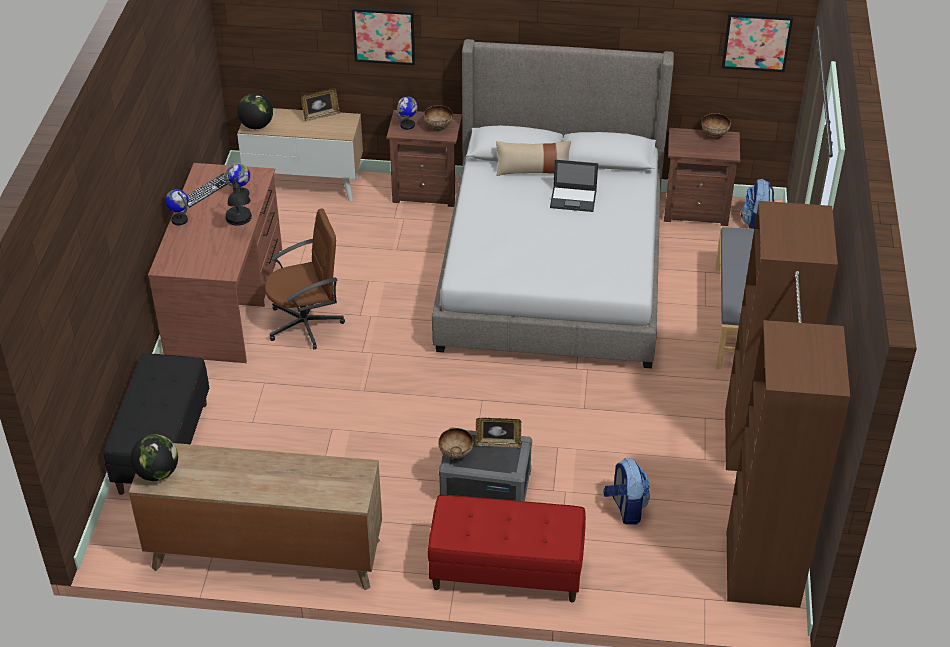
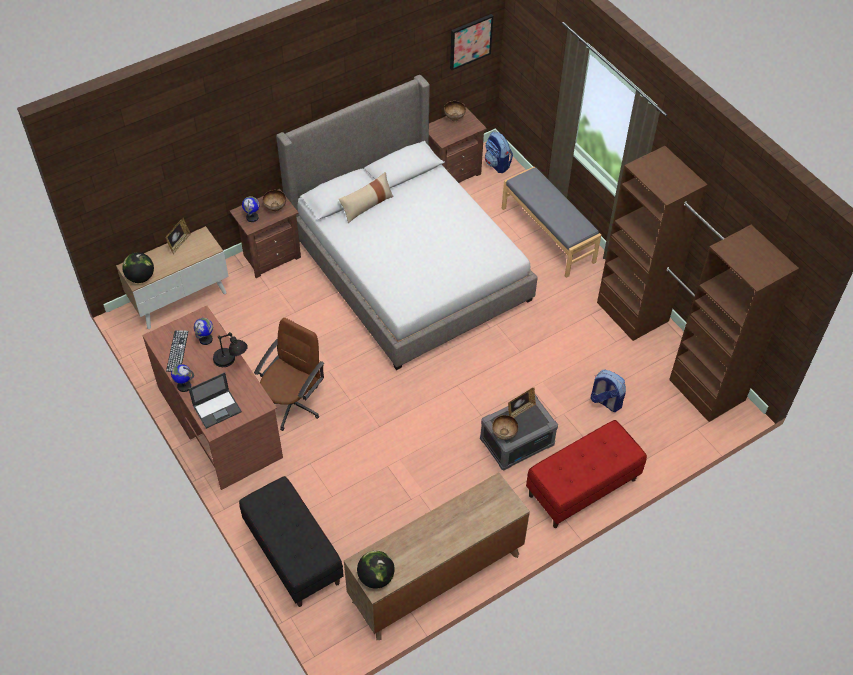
camera: 40 degrees left, 10 degrees up
(384, 35) = (213, 160): picture -> none
(574, 199) = (414, 212): laptop -> laptop (217, 408)

